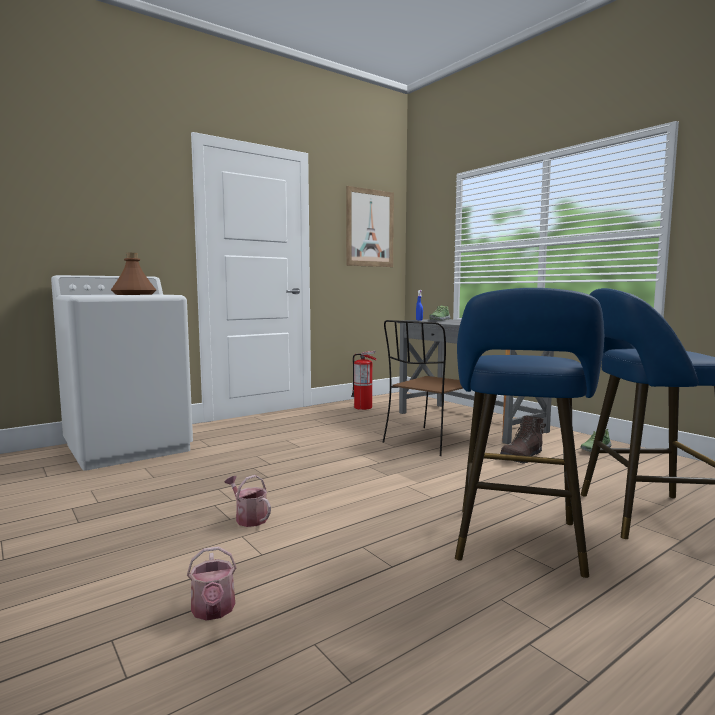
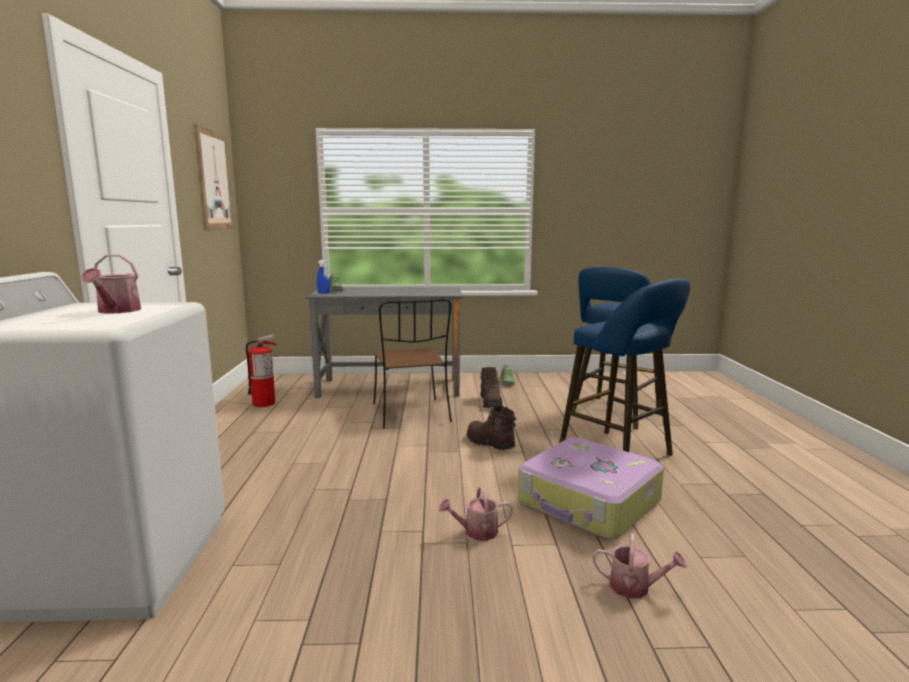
camera: 55 degrees left, 5 degrees up
(133, 294) = (117, 311): brown bottle -> watering can
(364, 552) = (589, 503): none -> suitcase
(425, 480) = (489, 443): none -> brown boot

